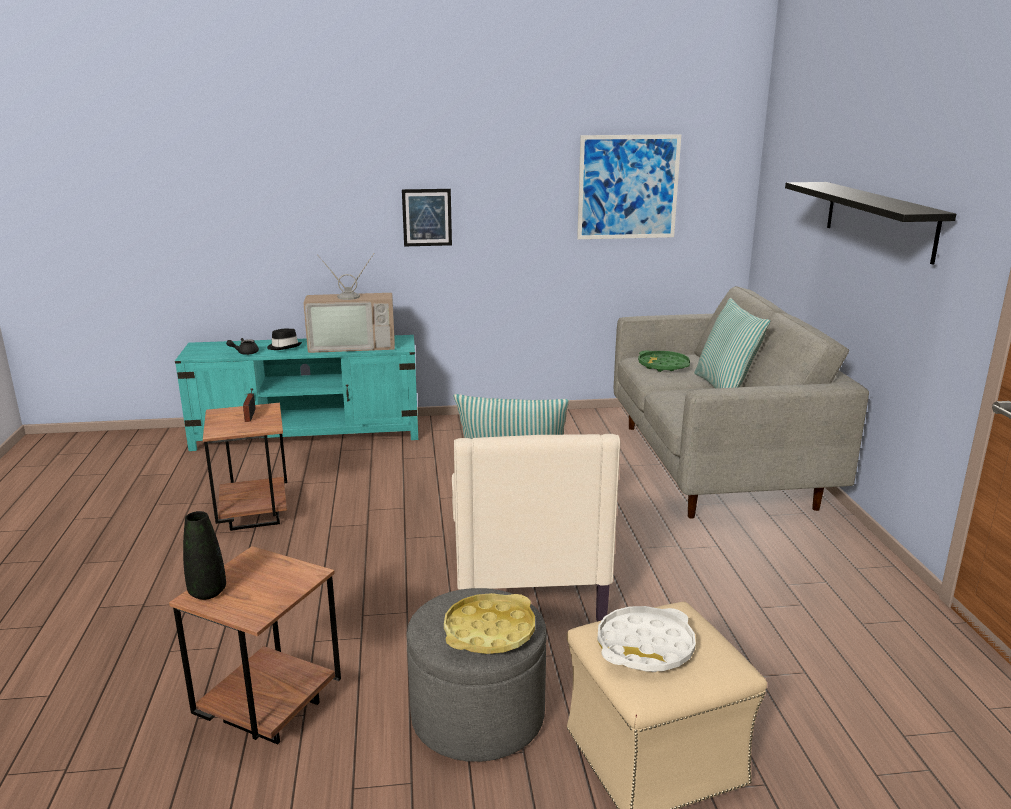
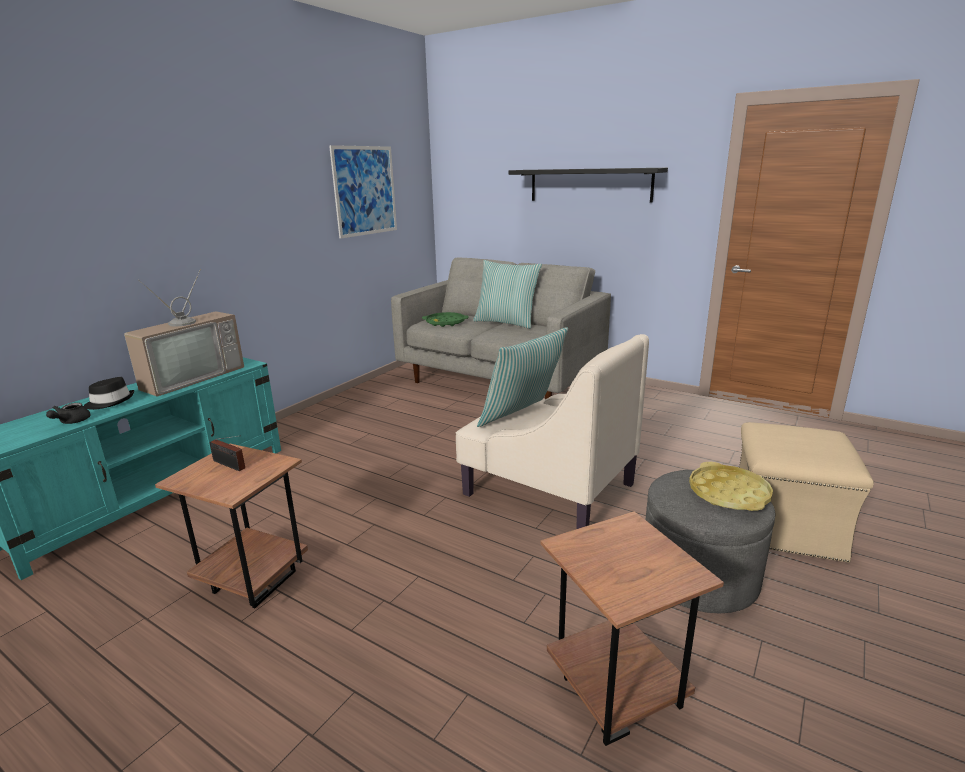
camera: 50 degrees left, 0 degrees up
(207, 592) = (619, 591): black vase -> none
(427, 217) = (219, 230): picture -> none
(645, 646) = (802, 447): white tray -> none

